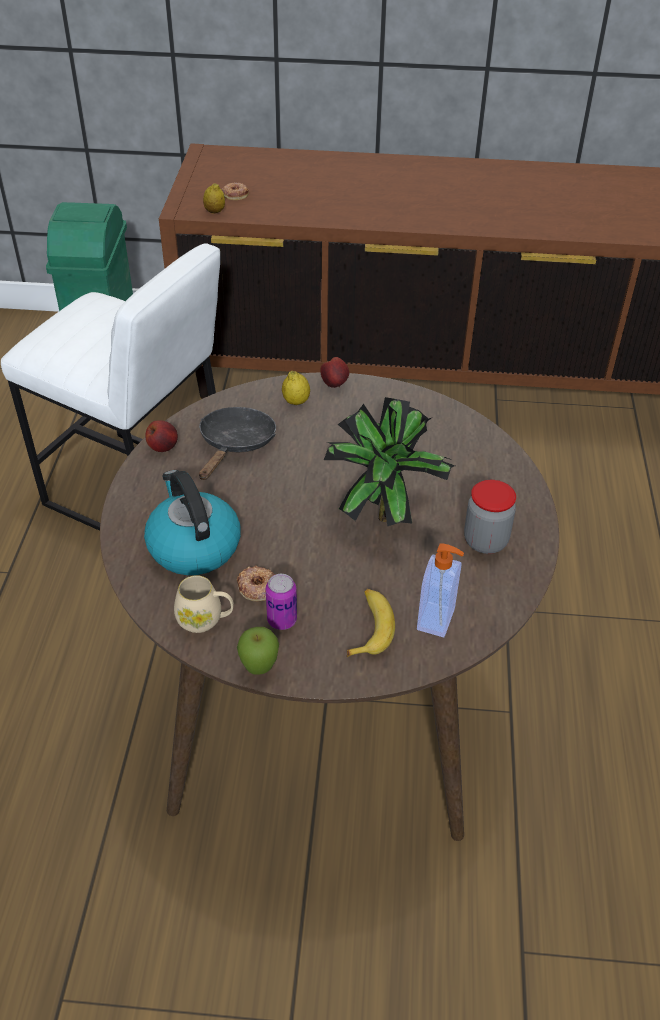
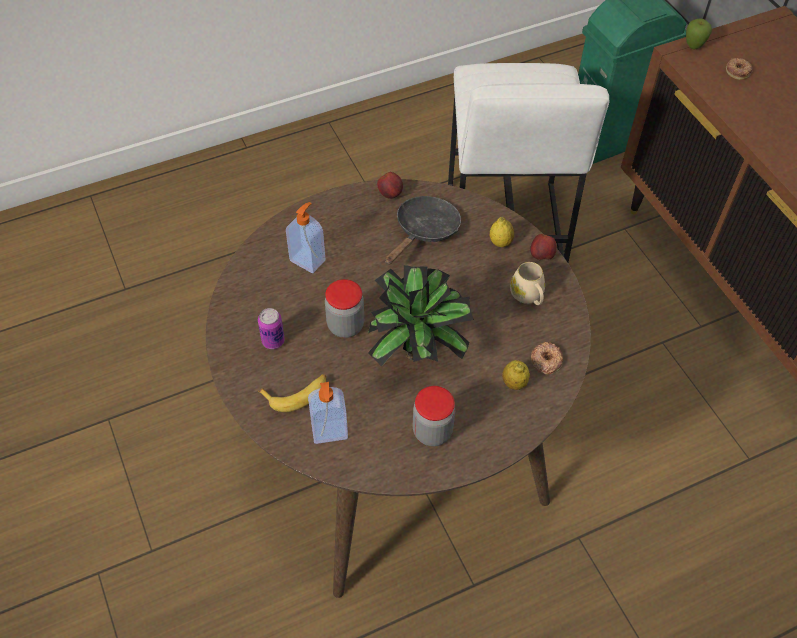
camera: 60 degrees right, 10 degrees up
(193, 546) = (308, 260): kettle -> soap dispenser
(205, 619) = (248, 300): beige mug -> beige mug (528, 296)
(214, 211) = (698, 72): lemon -> lemon (514, 383)
(235, 445) = (424, 231): black frying pan -> black frying pan turned 45 degrees counterclockwise
(257, 587) = (294, 313): donut -> donut (546, 360)
(259, 669) = (224, 349): apple -> apple (693, 47)
(308, 552) = (345, 325): none -> jar

